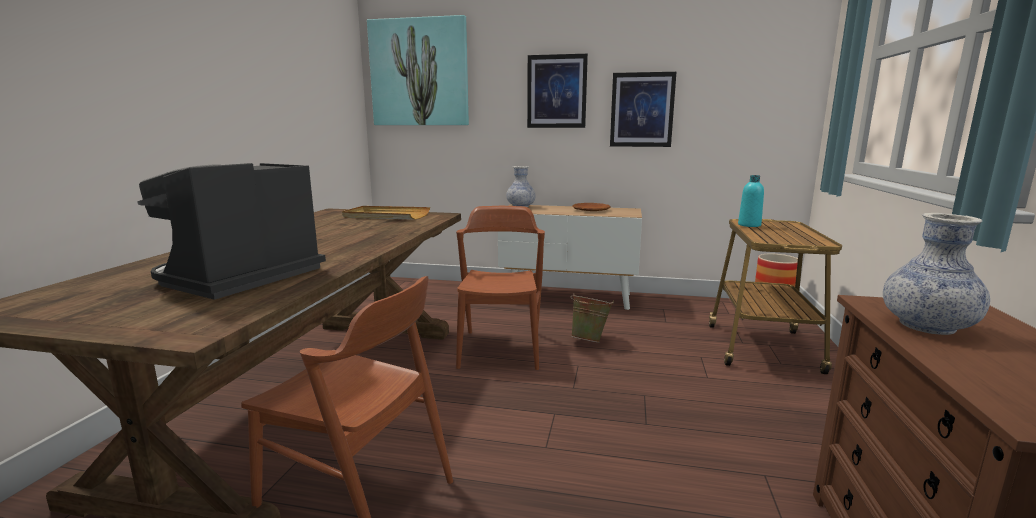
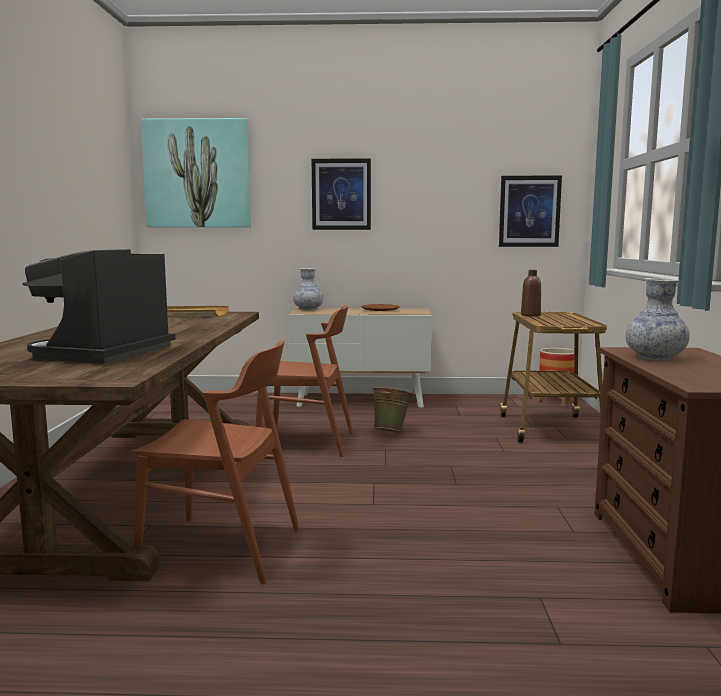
camera: 10 degrees left, 5 degrees down
(500, 349) = (306, 443): brown chair -> brown chair turned 105 degrees clockwise
(642, 110) = (425, 212): picture -> picture (529, 211)
(749, 225) = (530, 315): turquoise bottle -> brown bottle

